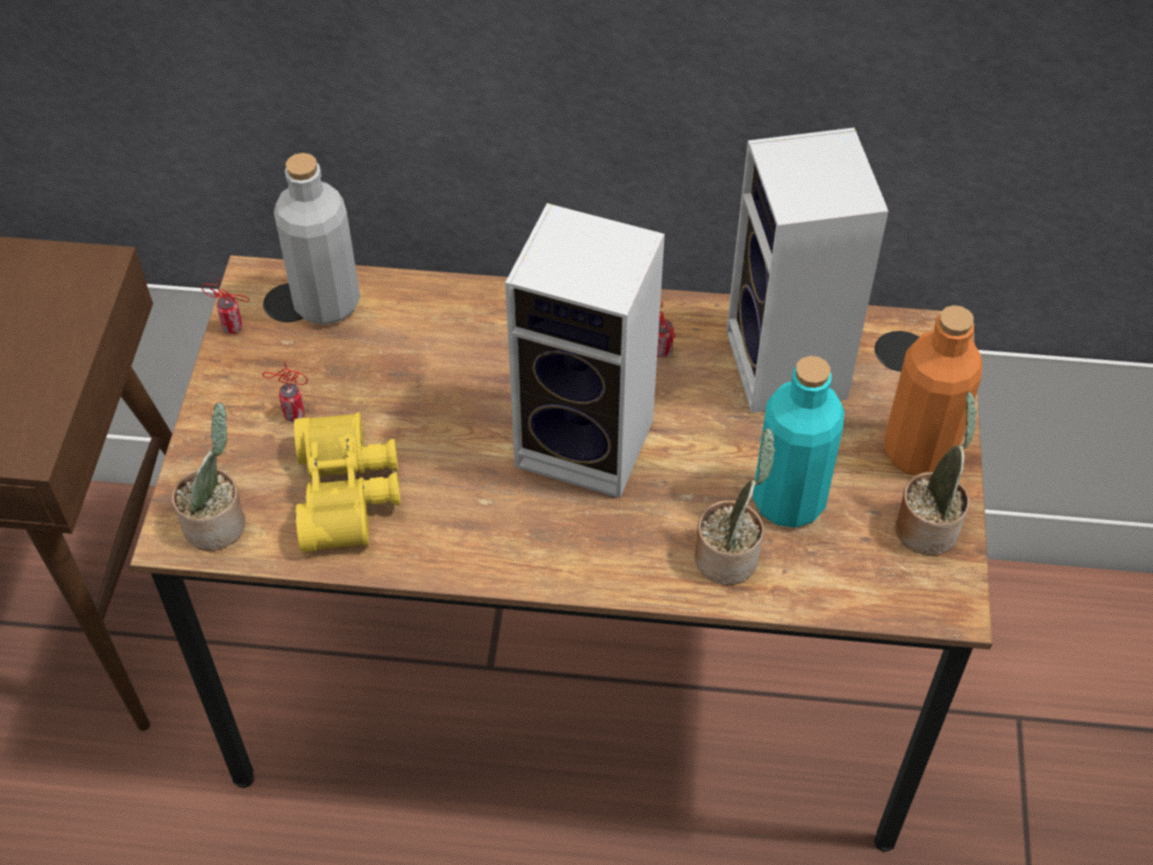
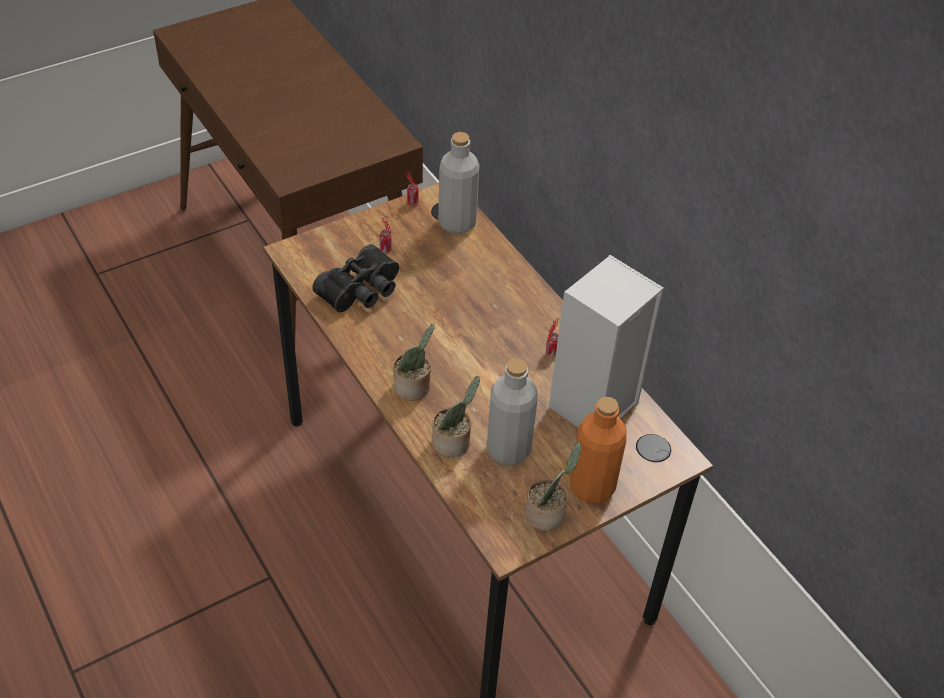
camera: 50 degrees right, 5 degrees down
(219, 523) = (307, 260): potted plant -> potted plant (414, 388)
(350, 492) = (362, 291): yellow binoculars -> black binoculars
(590, 443) = (470, 356): speaker -> none
(788, 500) = (508, 449): turquoise bottle -> grey bottle

